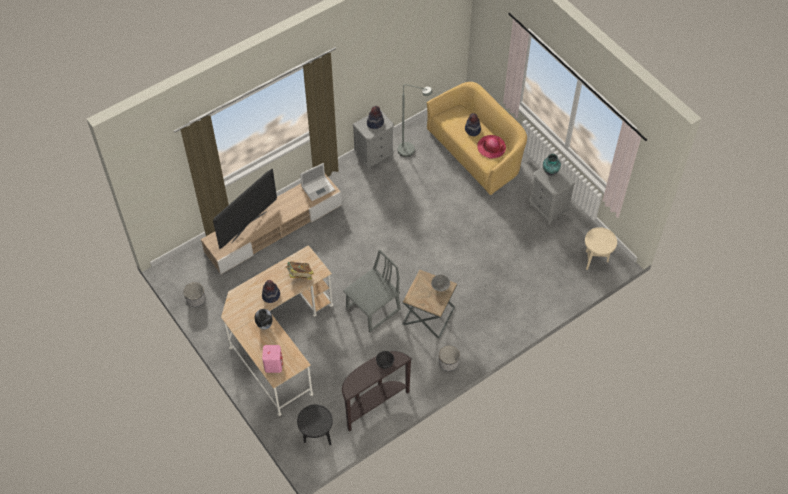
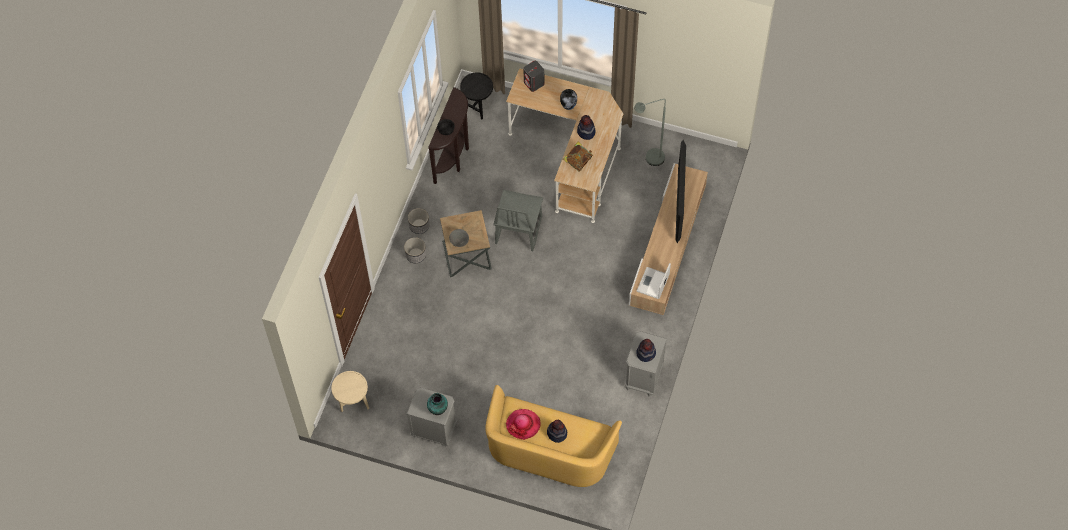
camera: 145 degrees right, 5 degrees up
(196, 299) = (671, 144): planter -> planter (415, 255)
(273, 365) = (534, 83): pink speaker -> grey speaker
(411, 151) = (614, 407): grey floor lamp -> grey floor lamp (650, 160)

